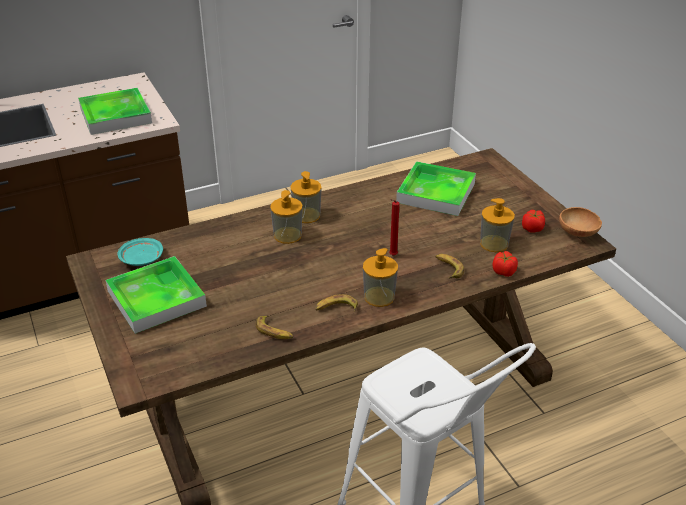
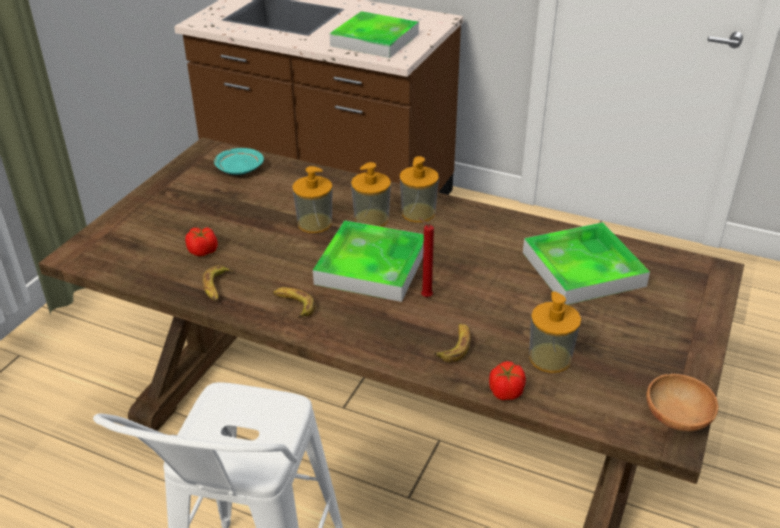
camera: 50 degrees right, 0 degrees up
(156, 298) = (194, 204): tray -> tray (371, 266)
(379, 296) = (345, 323): soap dispenser -> soap dispenser (314, 223)
(532, 228) = (627, 374): tomato -> tomato (203, 251)

